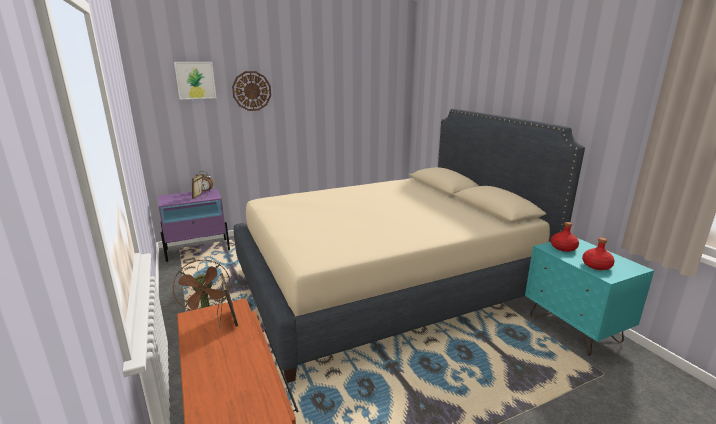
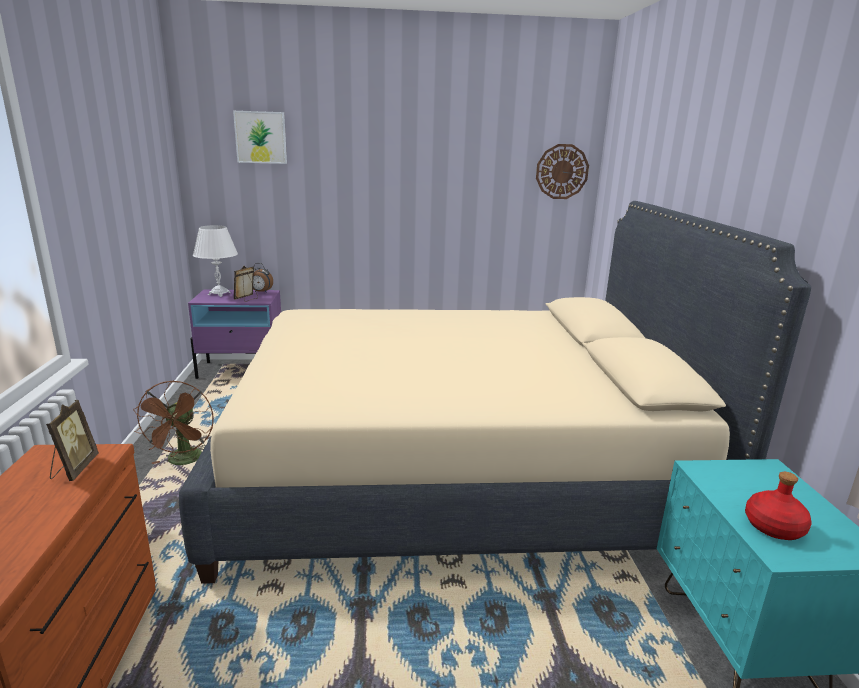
camera: 20 degrees right, 0 degrees up
(175, 196) = (219, 294): none -> white table lamp
(251, 91) = (337, 156): wall clock -> wall clock (562, 171)
(563, 248) = (733, 477): red bottle -> none

